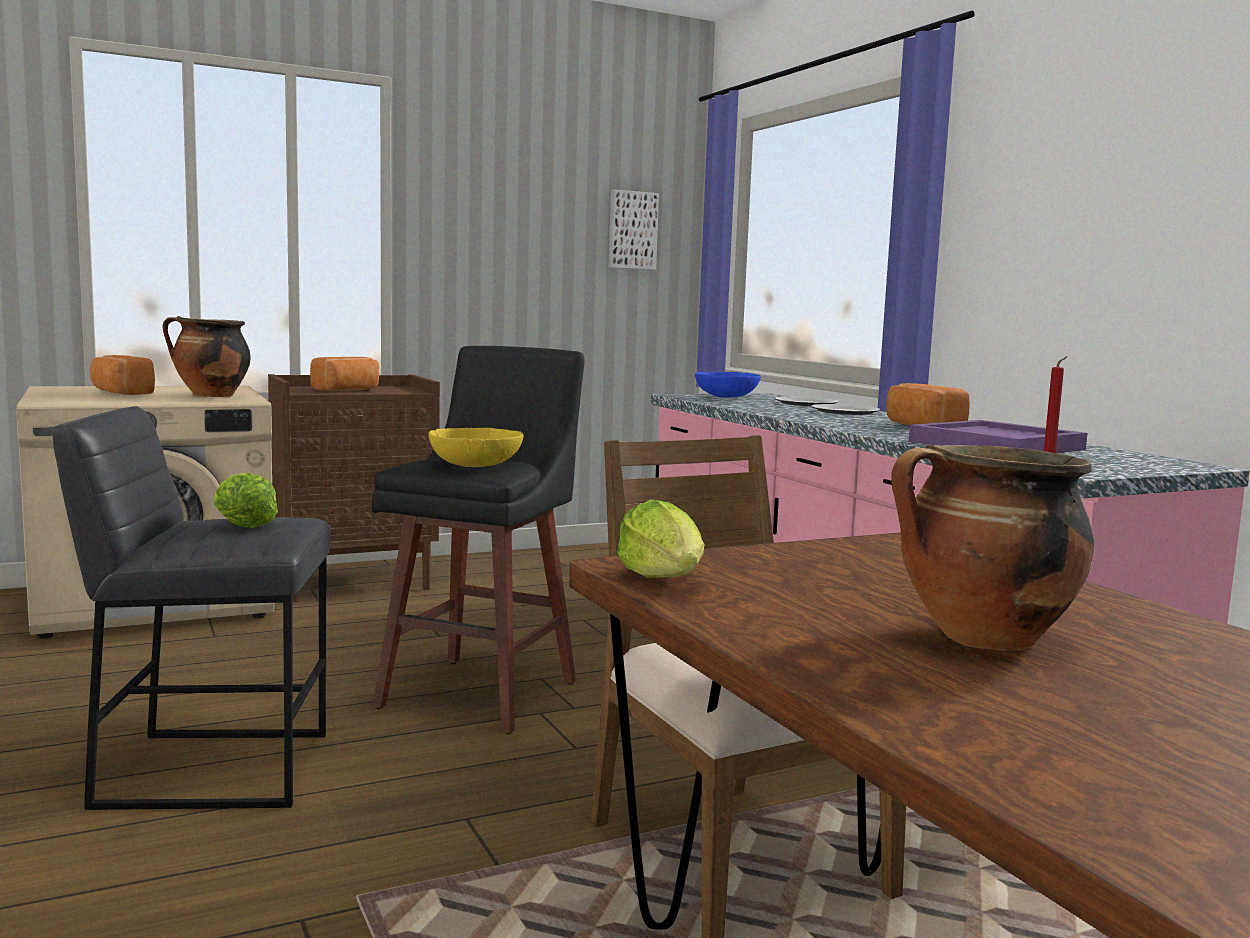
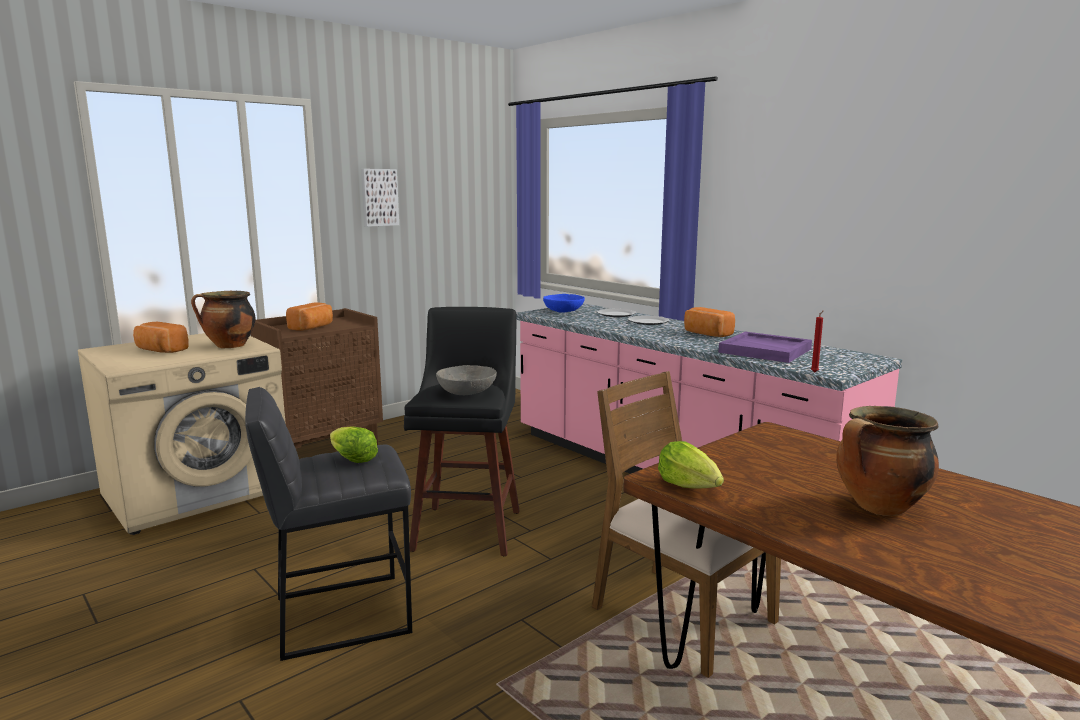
camera: 15 degrees left, 5 degrees up
(476, 465) = (467, 393): yellow bowl -> grey bowl
(632, 230) = (470, 194): picture -> picture (379, 197)

